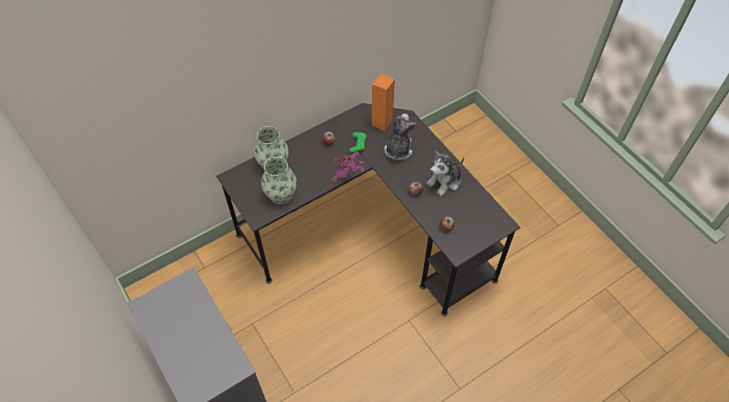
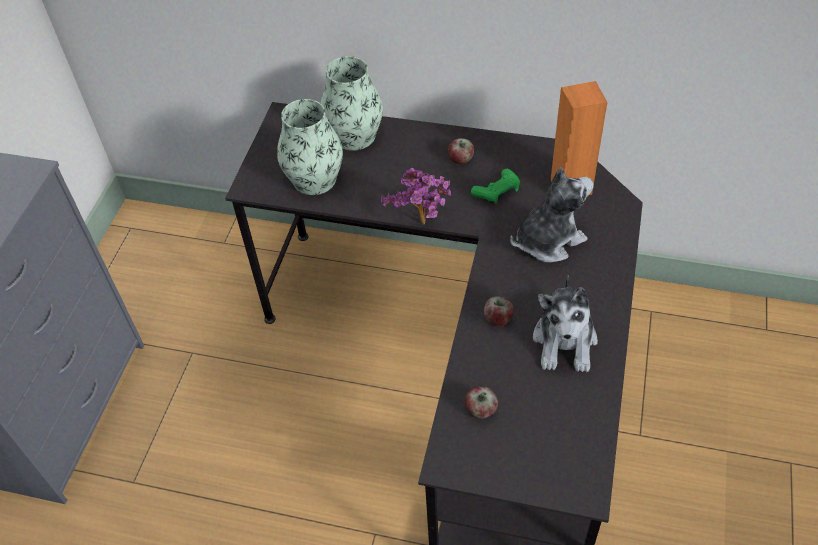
camera: 50 degrees right, 5 degrees down
(445, 181) = (565, 341): plush toy -> plush toy turned 90 degrees counterclockwise

